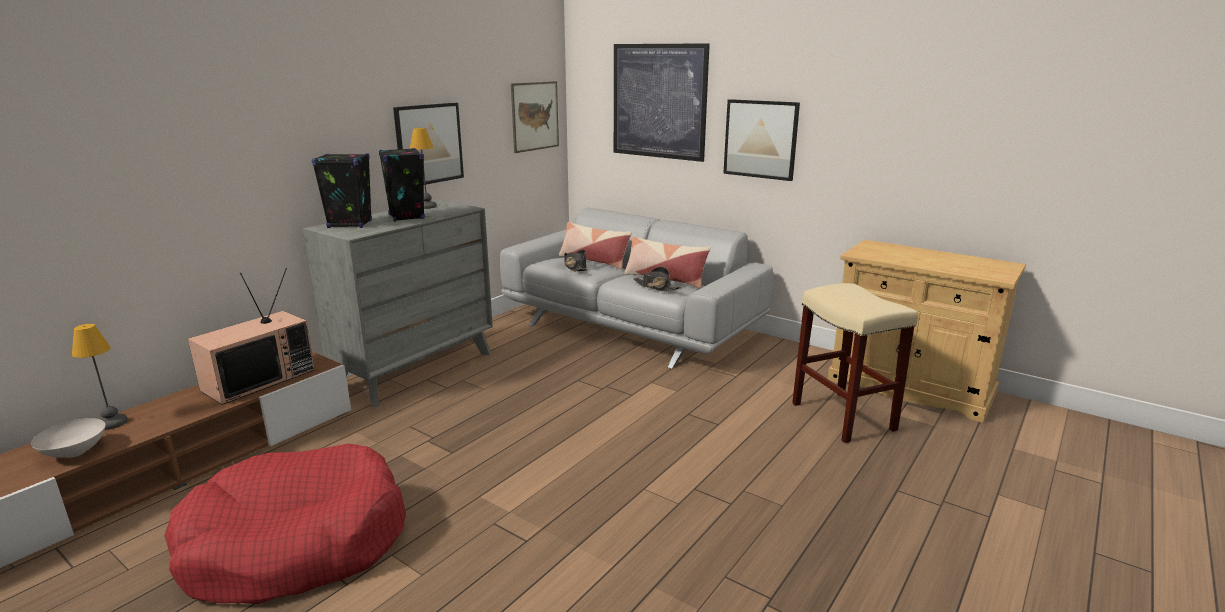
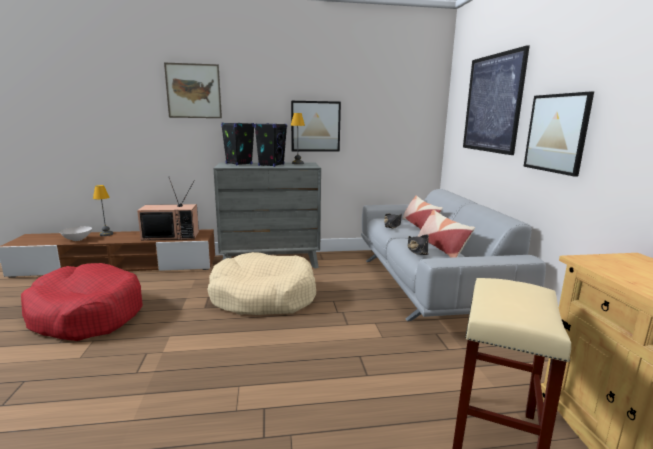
camera: 45 degrees right, 5 degrees down
(496, 409) = (263, 297): none -> beige dog bed
(535, 116) = (412, 117): picture -> picture (193, 91)

